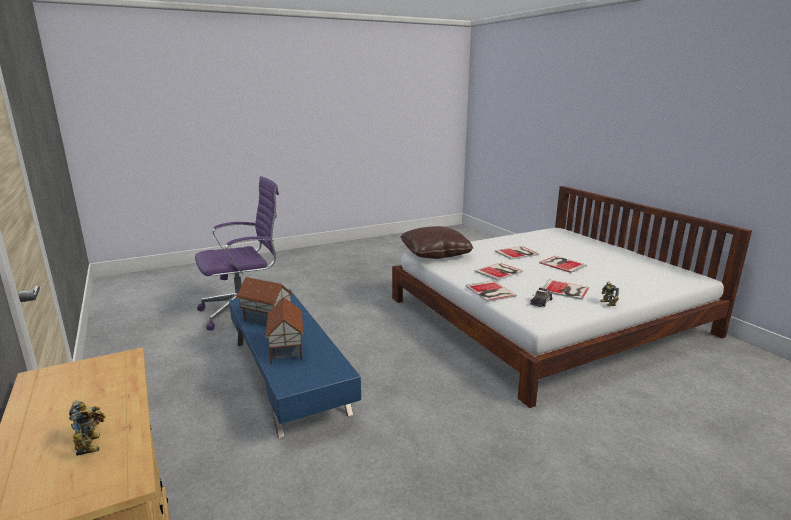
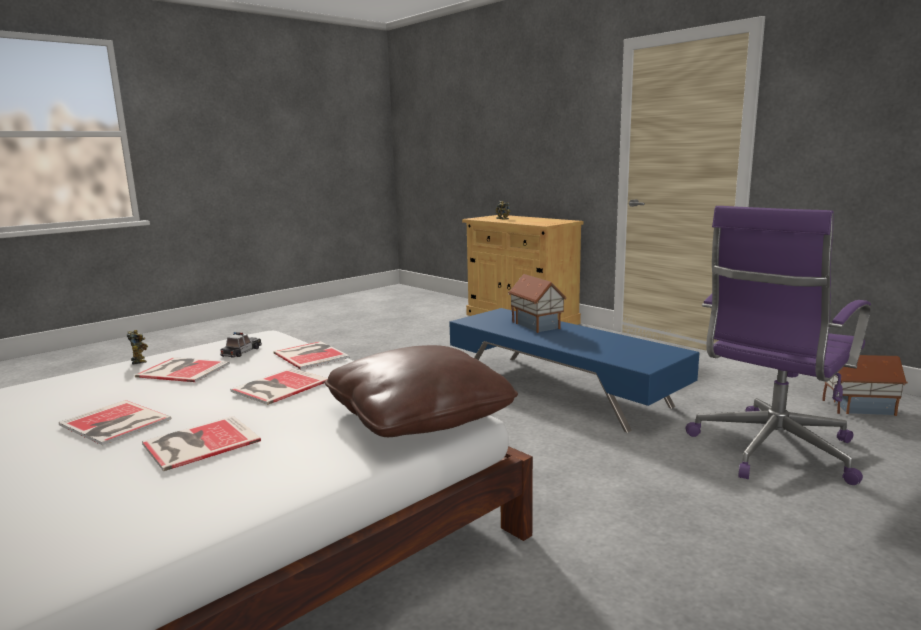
camera: 165 degrees right, 5 degrees down
(266, 320) = (603, 340): toy house -> toy house (858, 407)

